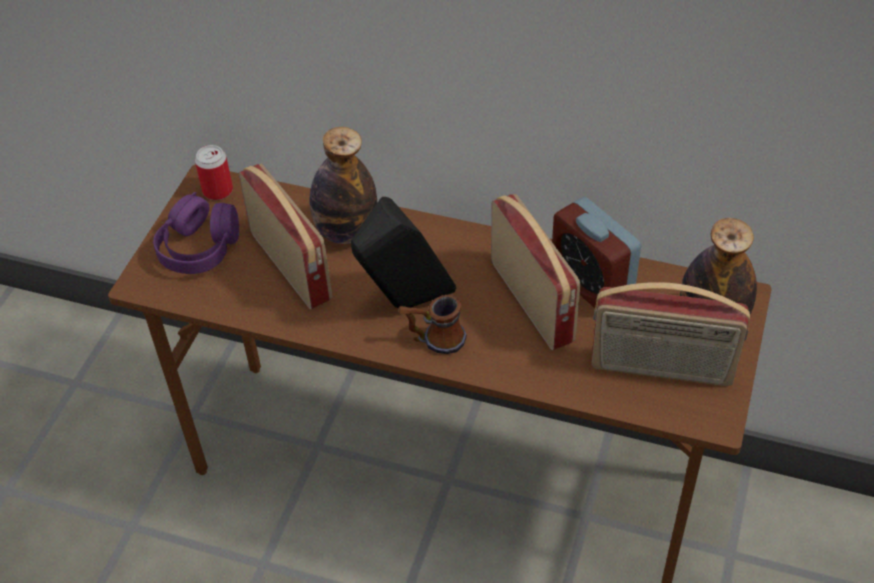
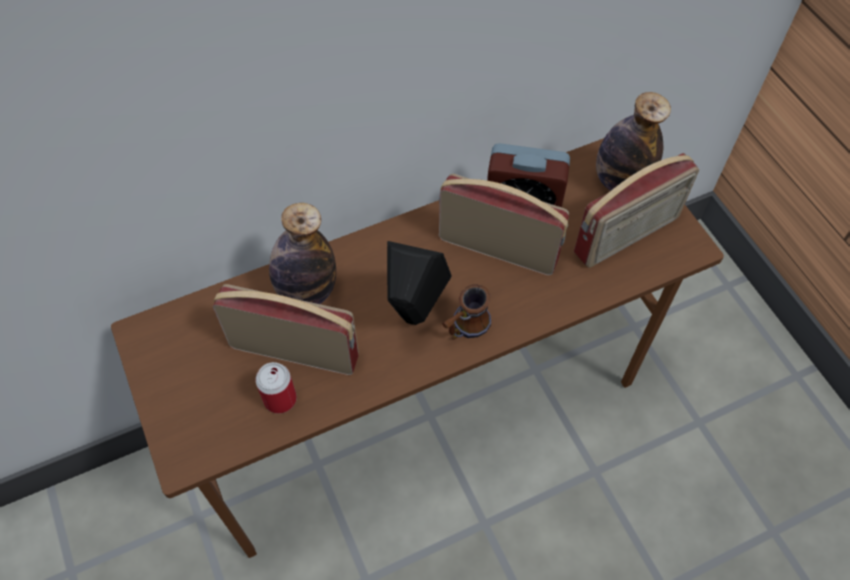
camera: 45 degrees left, 10 degrees up
(199, 248) = (200, 392): purple headphones -> none
(218, 191) = (160, 332): can -> can (280, 399)

